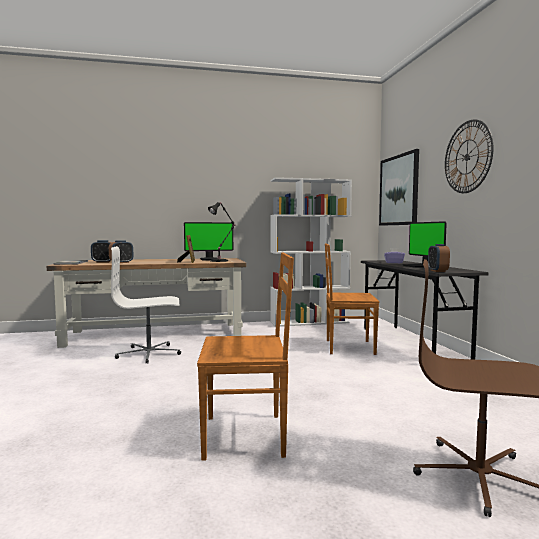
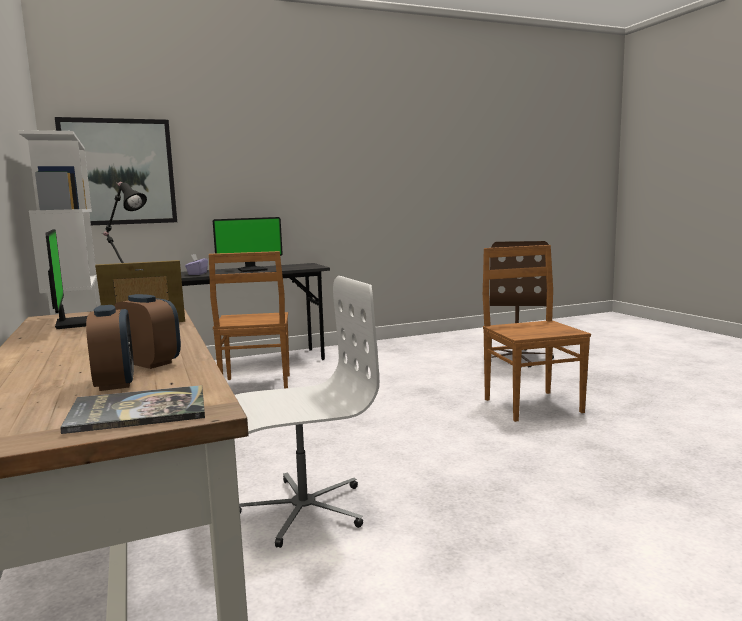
camera: 100 degrees left, 5 degrees up
(149, 354) = (302, 509): white office chair -> white office chair turned 90 degrees counterclockwise
(437, 271) = (308, 267): alarm clock -> none
(467, 157) = (266, 149): wall clock -> none

